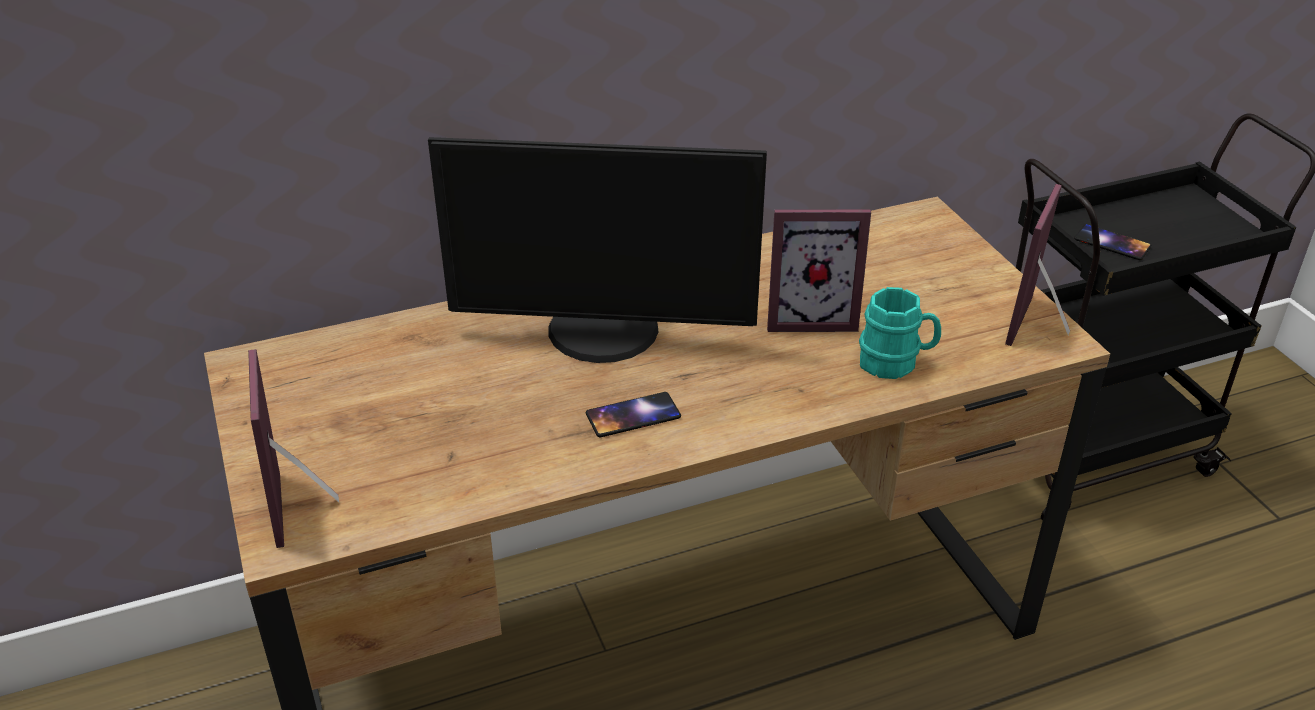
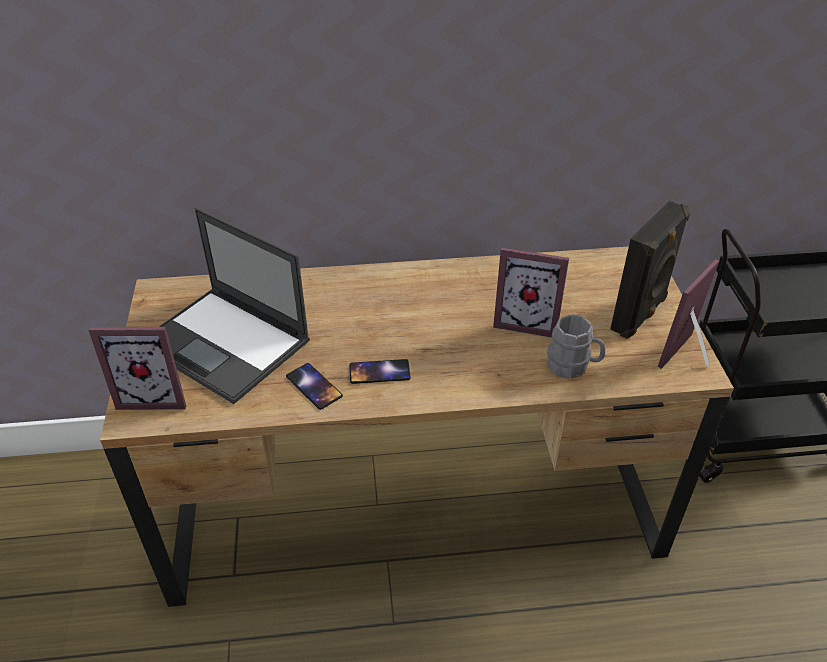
camera: 15 degrees right, 5 degrees up
(306, 504) = (155, 394): picture frame -> picture frame turned 90 degrees counterclockwise
(388, 417) = (227, 344): none -> laptop
(603, 333) = (383, 309): monitor -> none
(896, 363) = (573, 366): turquoise mug -> grey mug
(956, 285) = (640, 315): none -> black speaker
(1112, 243) = (780, 297): phone -> phone (314, 386)

